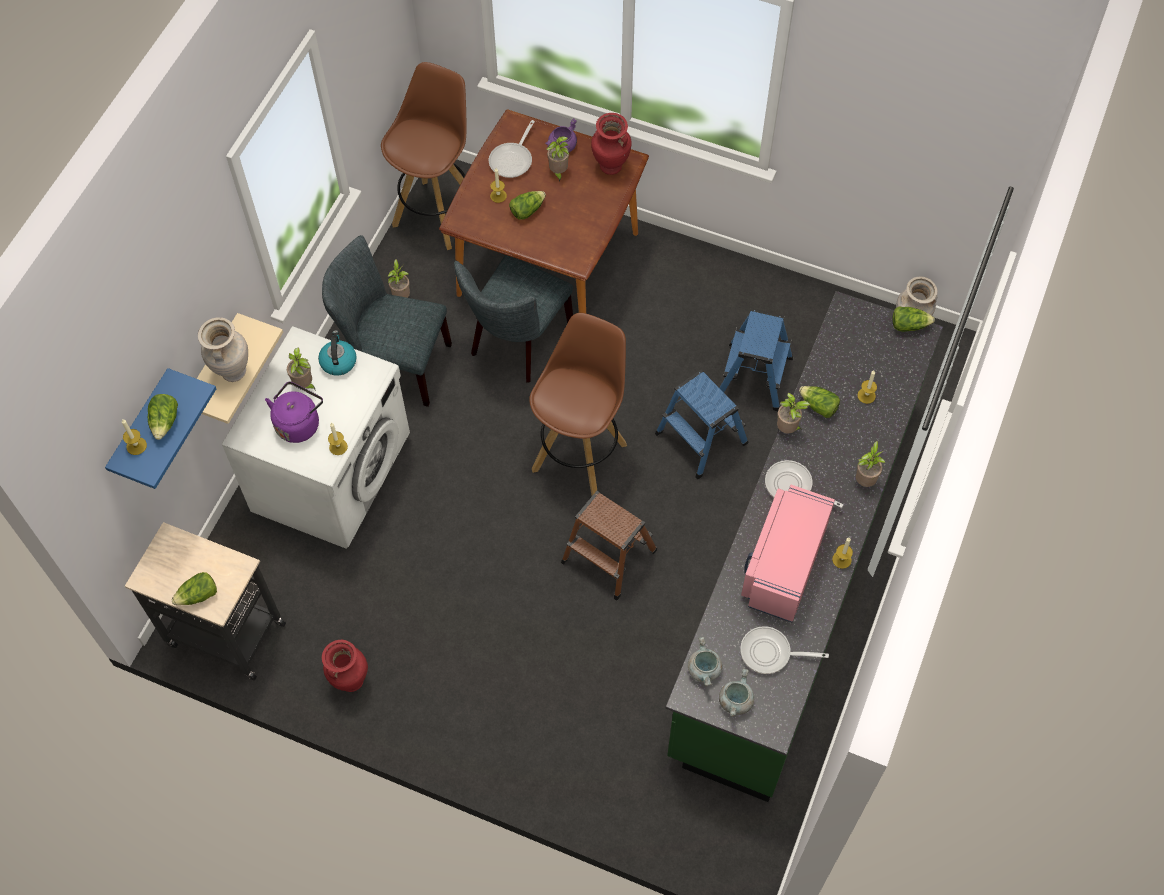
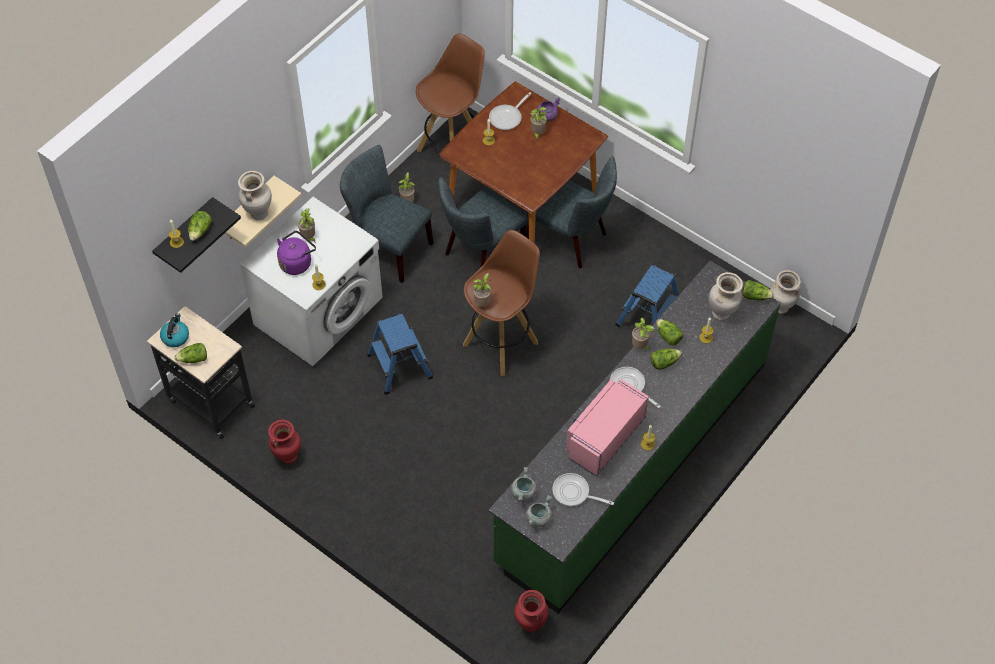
camera: 15 degrees right, 5 degrees down
(142, 428) = (185, 233): blue shelf -> black shelf
(338, 361) = (337, 227): kettle -> kettle (175, 337)
(527, 210) = (506, 155): lettuce -> lettuce (664, 362)
(609, 556) = (499, 417): brown step ladder -> none
(610, 167) = (576, 138): red vase -> red vase (530, 624)
(625, 298) = (571, 240): none -> grey chair
(701, 438) = (595, 352): blue step ladder -> blue step ladder (400, 366)
(865, 480) = (684, 395): potted plant -> potted plant (482, 303)
(875, 359) = (722, 314): none -> beige vase

